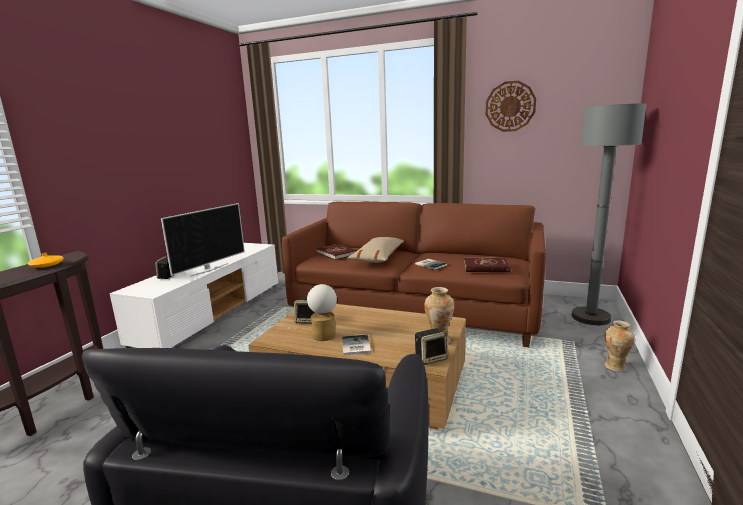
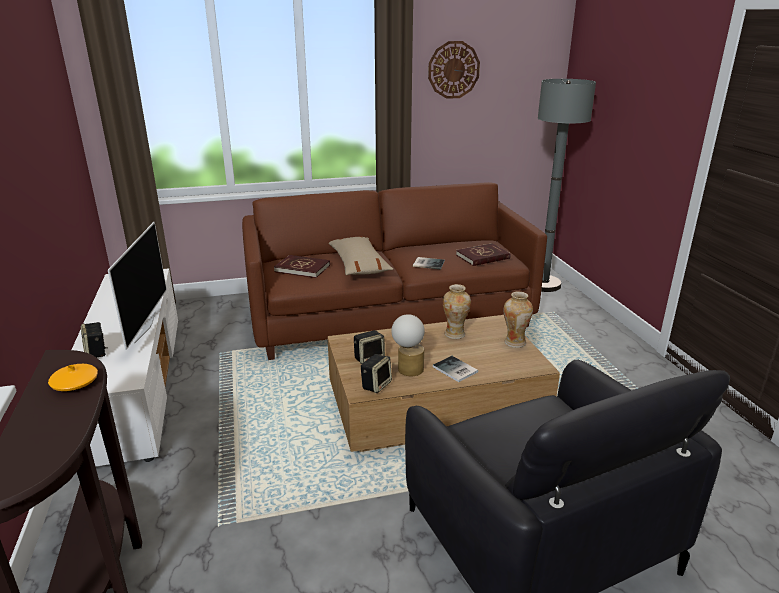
camera: 35 degrees left, 10 degrees up
(431, 358) = (531, 360): speaker -> speaker (376, 385)
(615, 367) = (599, 326): vase -> vase (454, 334)

